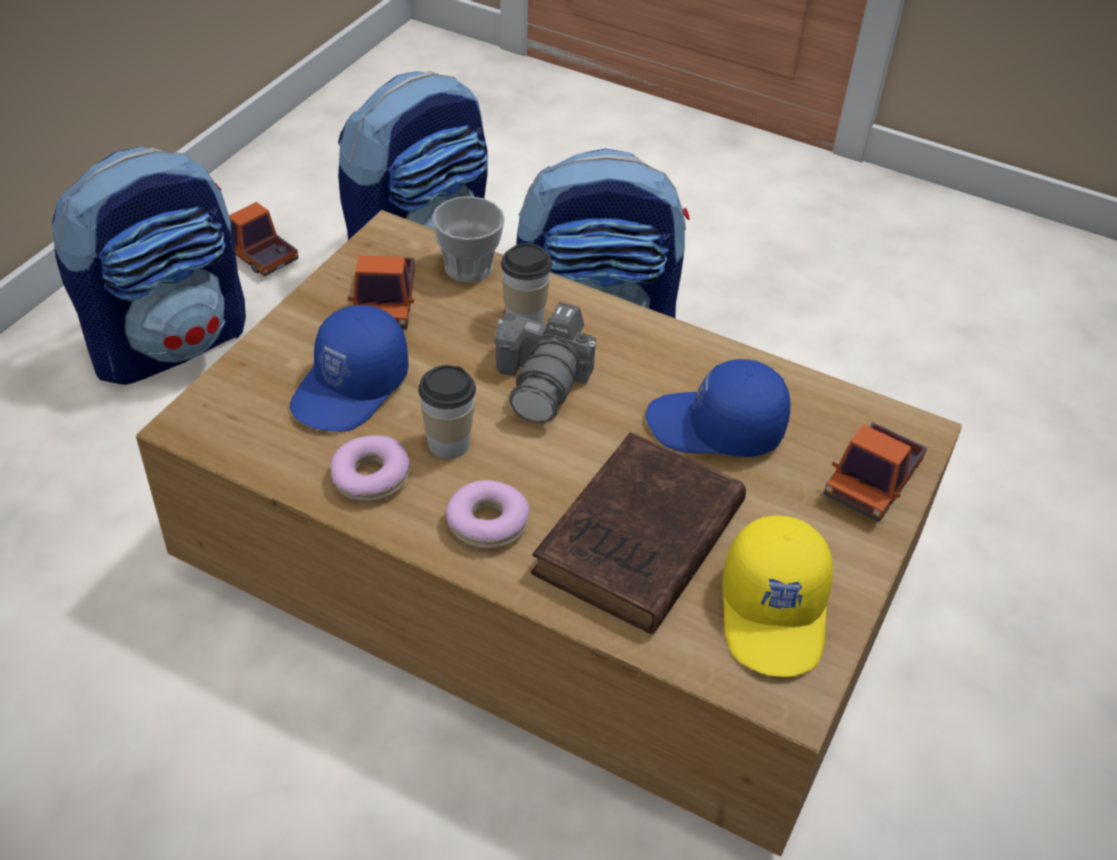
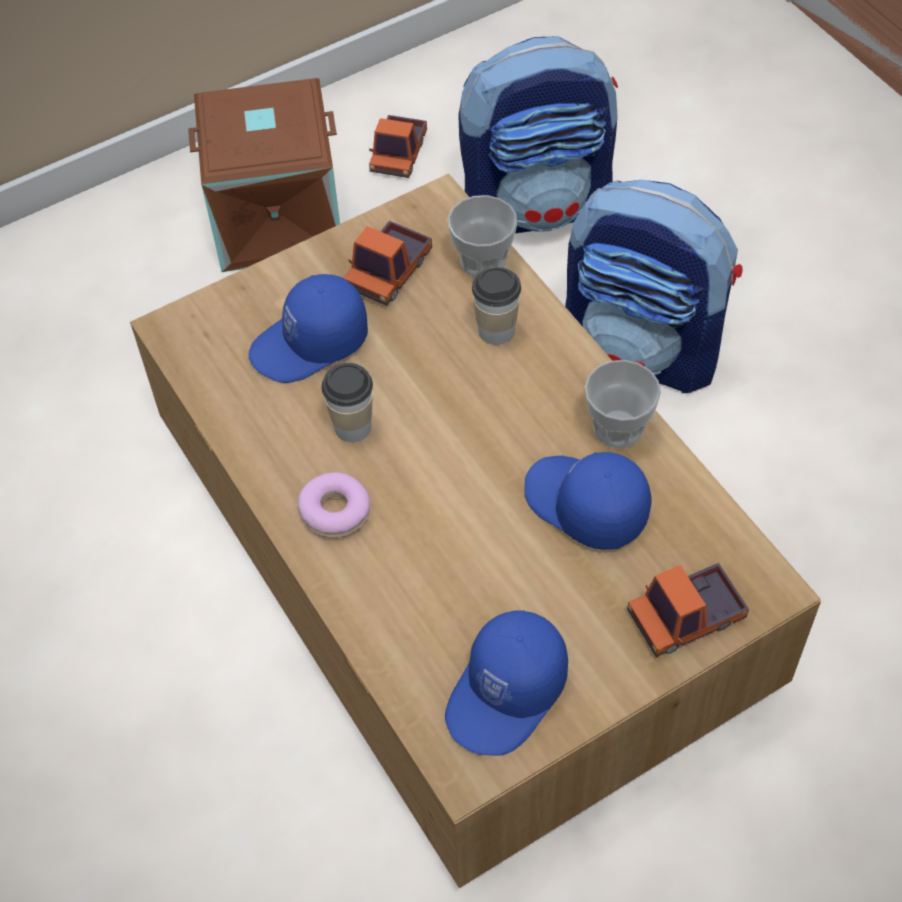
camera: 35 degrees right, 10 degrees up
(170, 342) = (278, 217): backpack -> brown storage box
(259, 255) = (399, 154): toy truck -> toy truck turned 150 degrees counterclockwise
(370, 477) = (274, 432): donut -> none
(543, 382) = (469, 400): camera -> none
(636, 543) = (439, 582): brown book -> none
(693, 357) = (618, 428): none -> cup
(775, 613) = (507, 694): yellow cap -> blue cap

